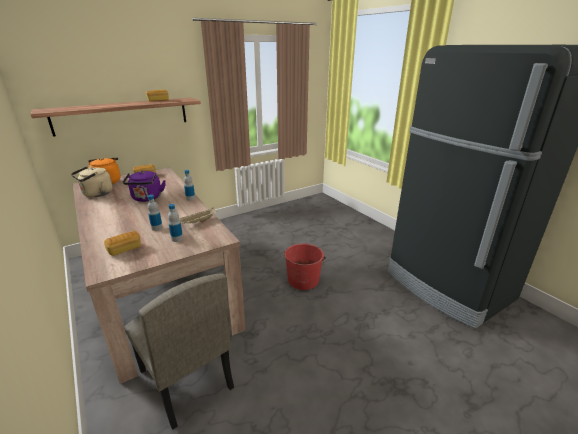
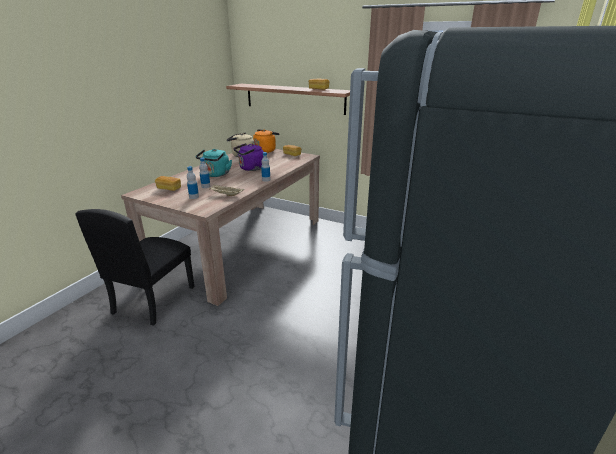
camera: 60 degrees right, 0 degrees up
(131, 217) = (216, 175): none -> turquoise kettle
(185, 379) = (153, 299): beige chair -> black chair
(303, 280) = (313, 314): red bucket -> none

